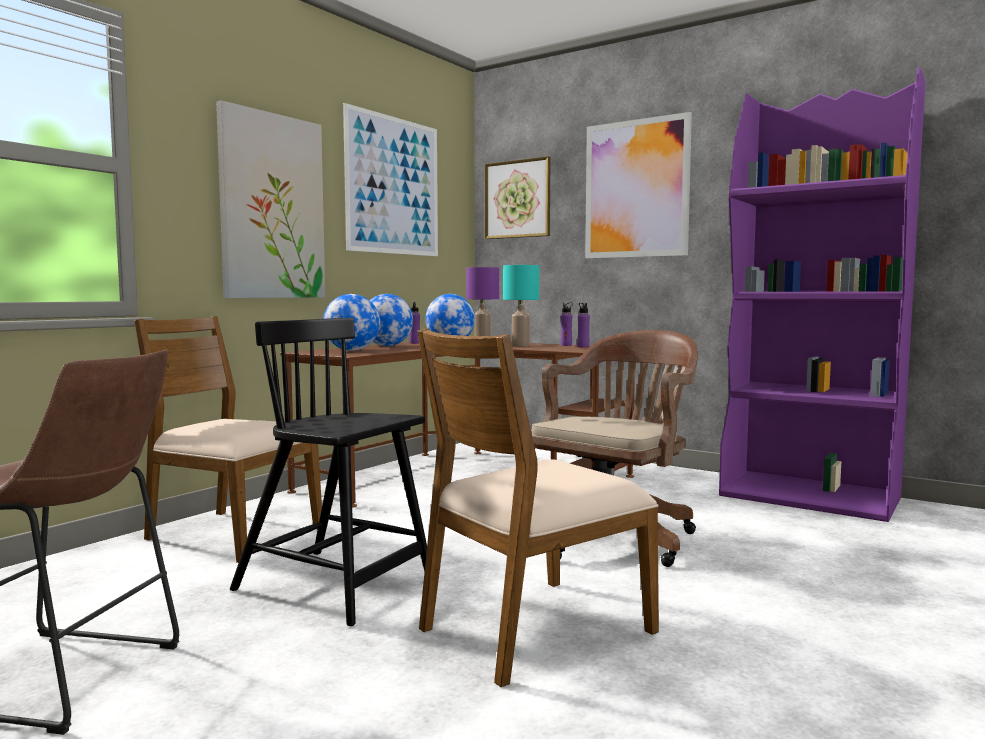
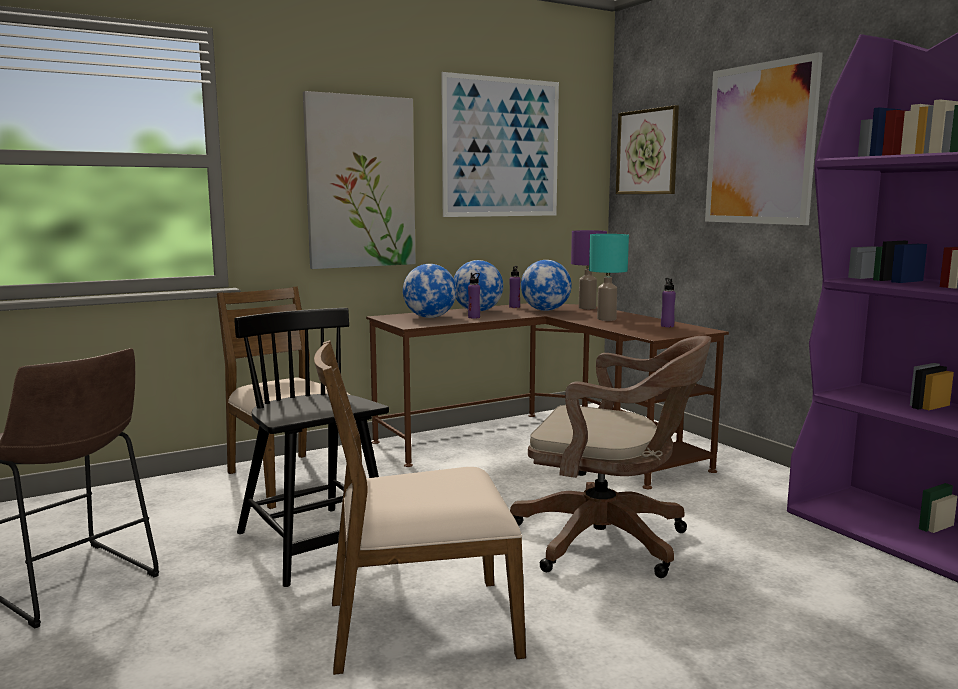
camera: 25 degrees right, 5 degrees up
(566, 345) = (656, 321): purple bottle -> purple bottle (474, 317)
(614, 536) = (609, 542): brown office chair -> brown office chair turned 45 degrees clockwise

